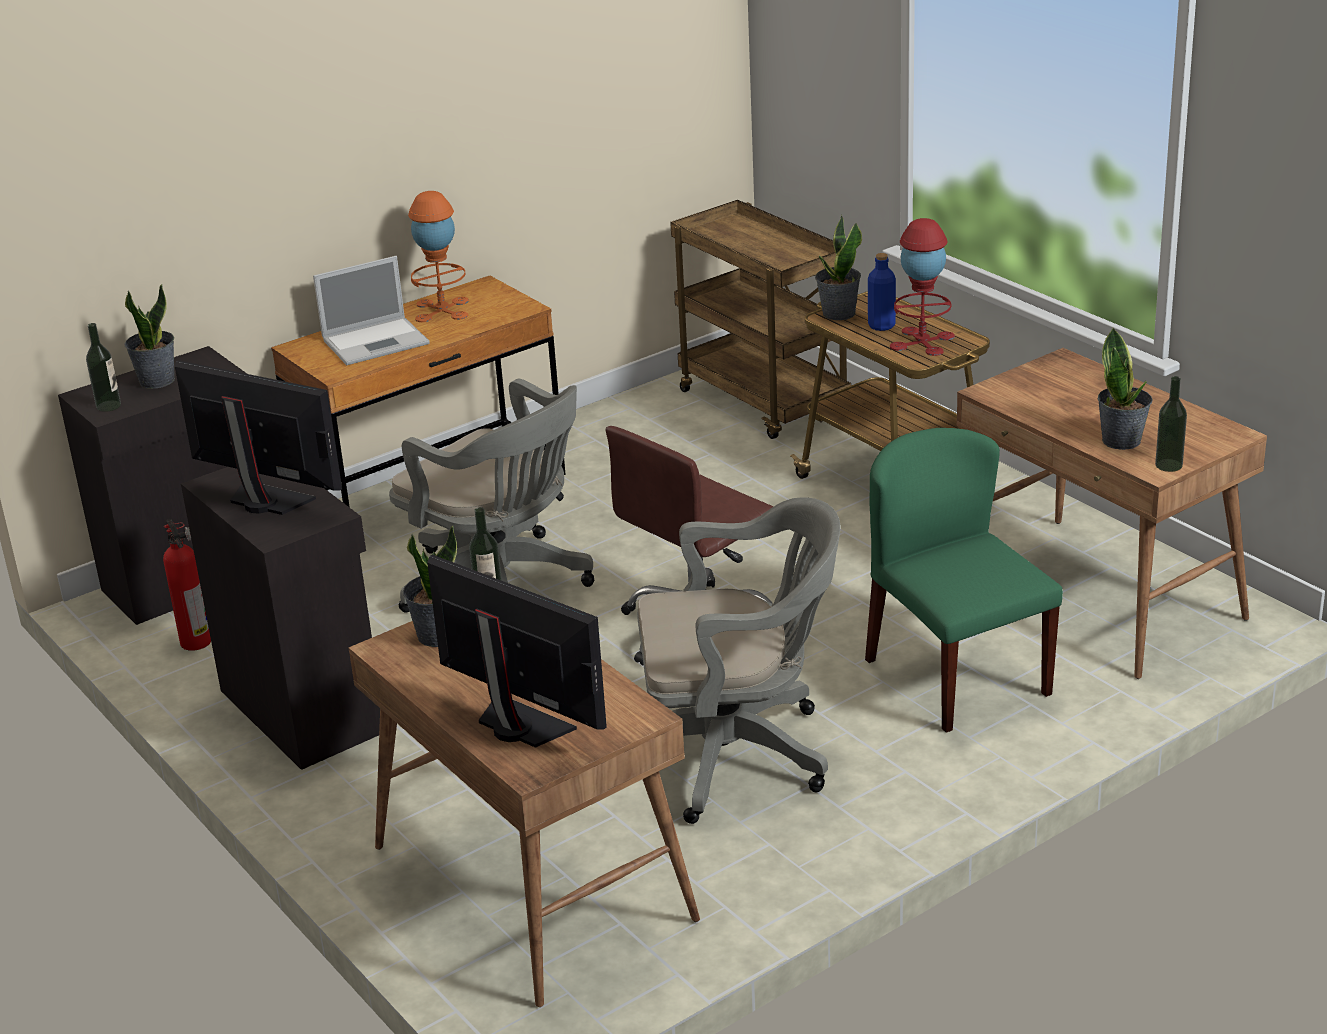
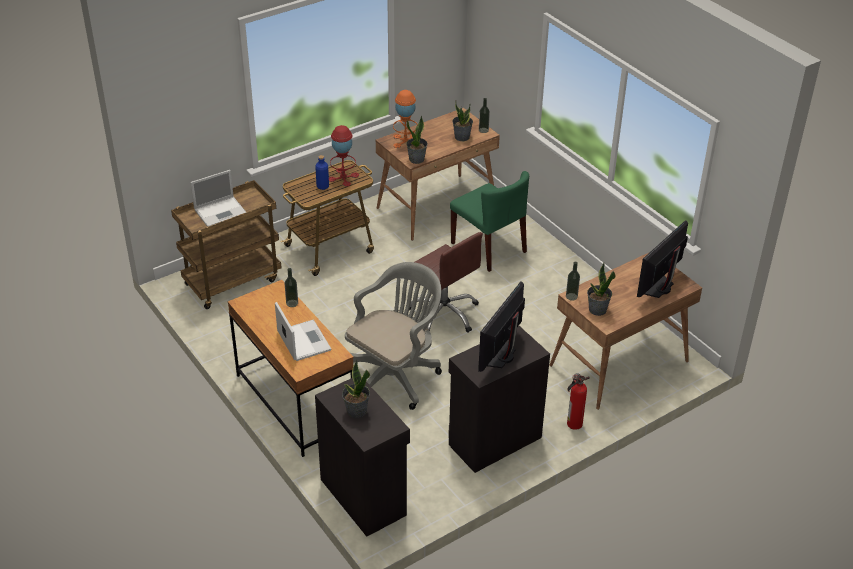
camera: 90 degrees left, 10 degrees up
(108, 406) = (384, 427): bottle -> bottle (292, 303)
(195, 640) = (426, 488): fire extinguisher -> fire extinguisher (573, 424)
(442, 310) = (269, 318): orange table lamp -> orange table lamp (405, 141)
(736, 754) = (537, 307): grey office chair -> none
(757, 244) = (221, 211): none -> laptop
(838, 313) = (306, 196): potted plant -> potted plant (417, 159)
(955, 676) = (489, 247): green chair -> green chair turned 105 degrees counterclockwise

